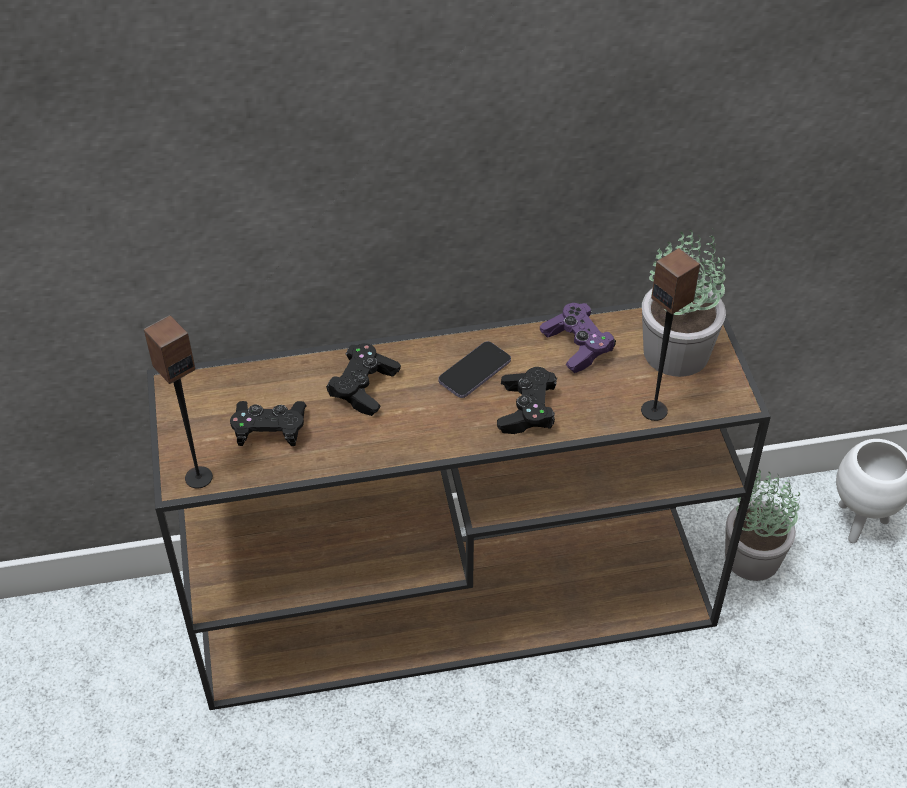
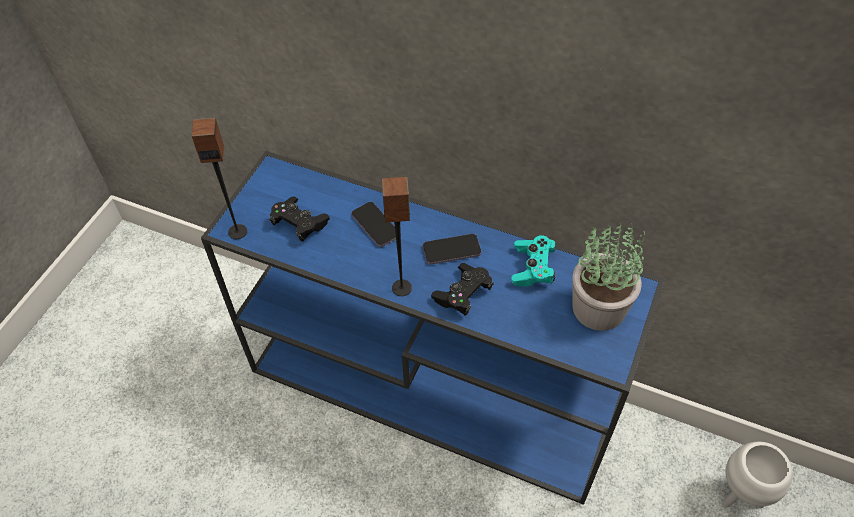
camera: 35 degrees right, 5 degrees up
(364, 388) = (375, 225): black game controller -> phone
(459, 601) = (434, 390): brown console table -> blue console table
(577, 346) = (533, 268): purple game controller -> turquoise game controller
(654, 410) = (548, 341): speaker -> speaker (402, 288)
(752, 559) = (642, 474): potted plant -> none

